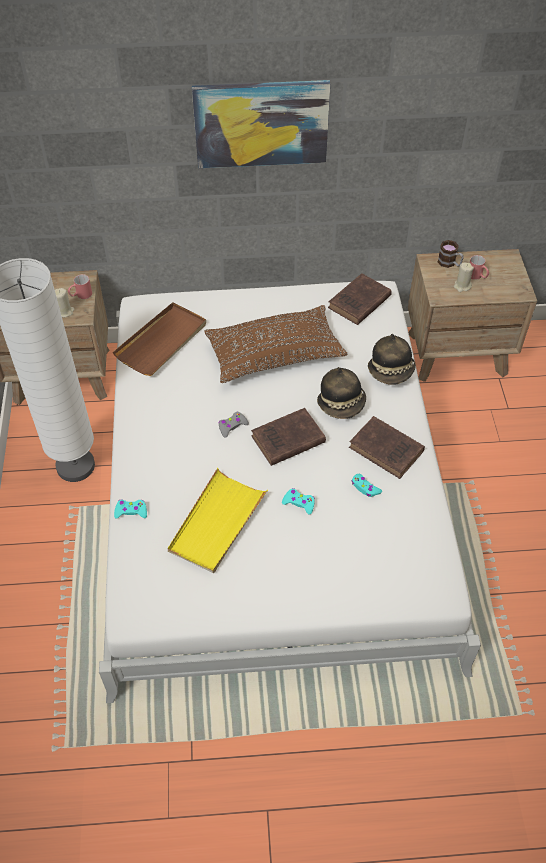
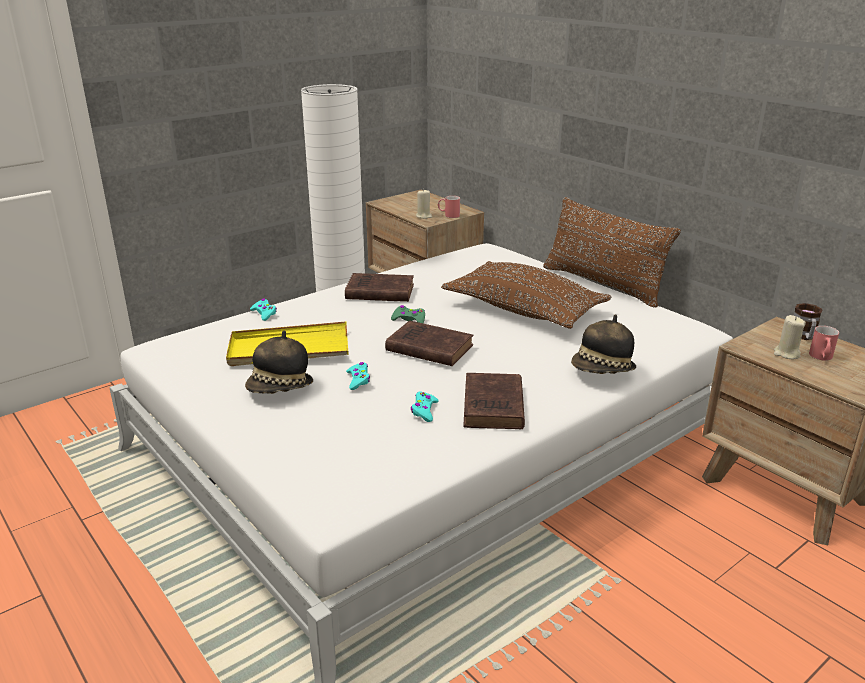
camera: 55 degrees right, 25 degrees down
(162, 341) = (462, 266): brown tray -> none
(232, 426) = (409, 319): grey game controller -> green game controller
(261, 123) = (636, 77): picture -> none
(271, 287) = (602, 284): none -> brown pillow
(342, 404) = (516, 360): hat -> hat (280, 389)
(358, 303) = (659, 323): brown book -> brown book (378, 292)

